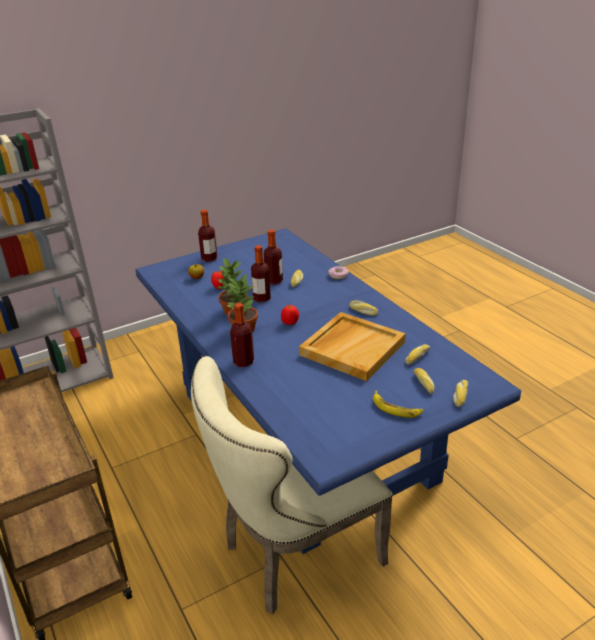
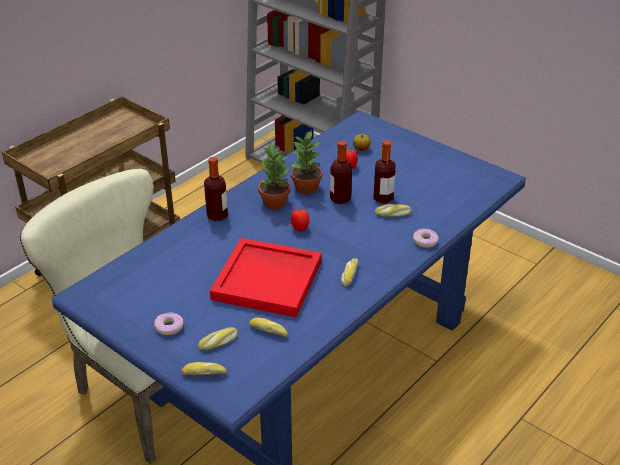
camera: 70 degrees right, 5 degrees up
(209, 258) = (408, 145): bottle -> none
(352, 348) = (268, 280): beige tray -> red tray
(396, 408) = (169, 327): banana -> donut

